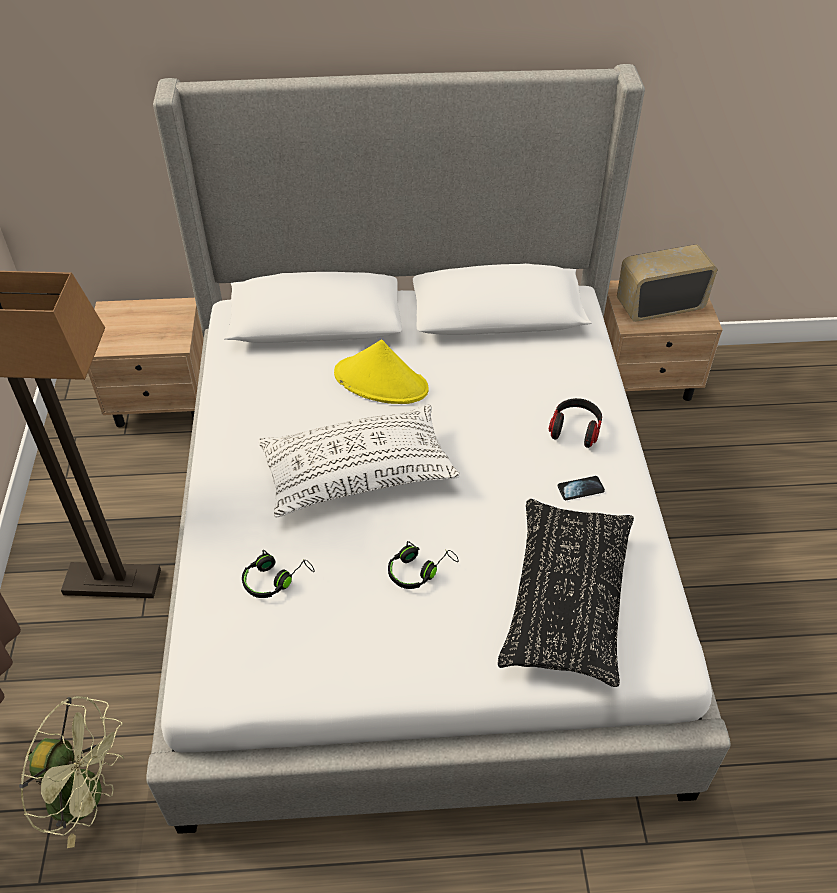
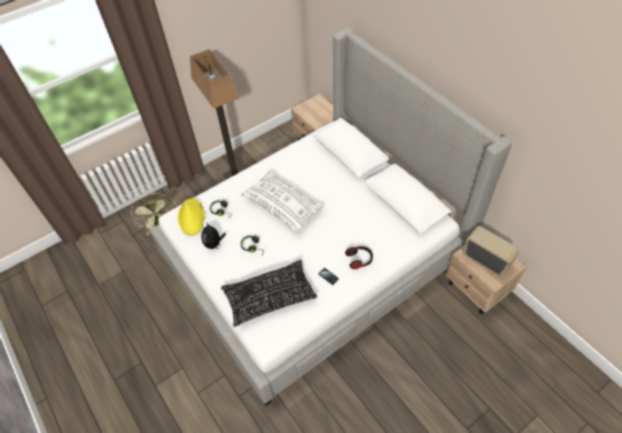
camera: 60 degrees right, 5 degrees up
(352, 637) = (214, 244): none -> plush toy
(381, 382) = (334, 188): yellow hat -> yellow hat (191, 217)

